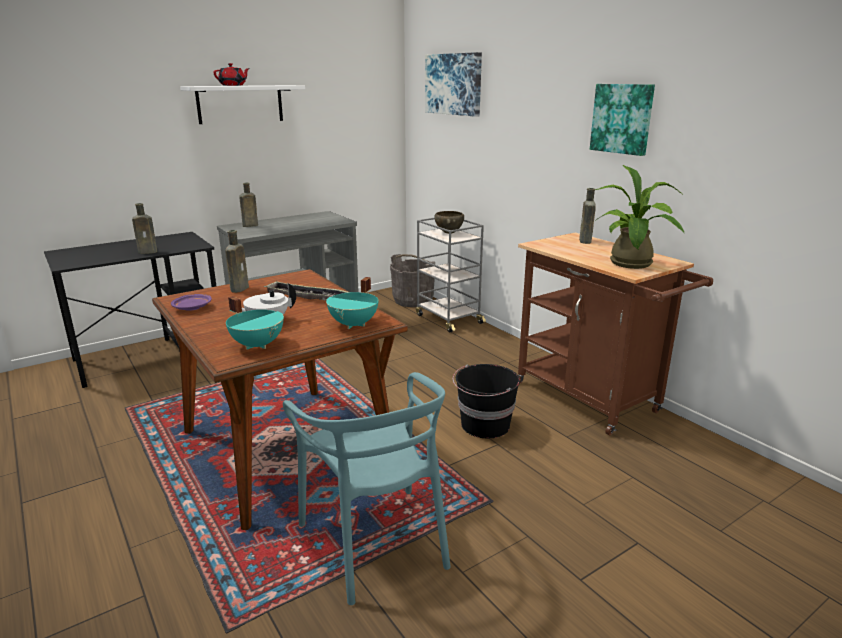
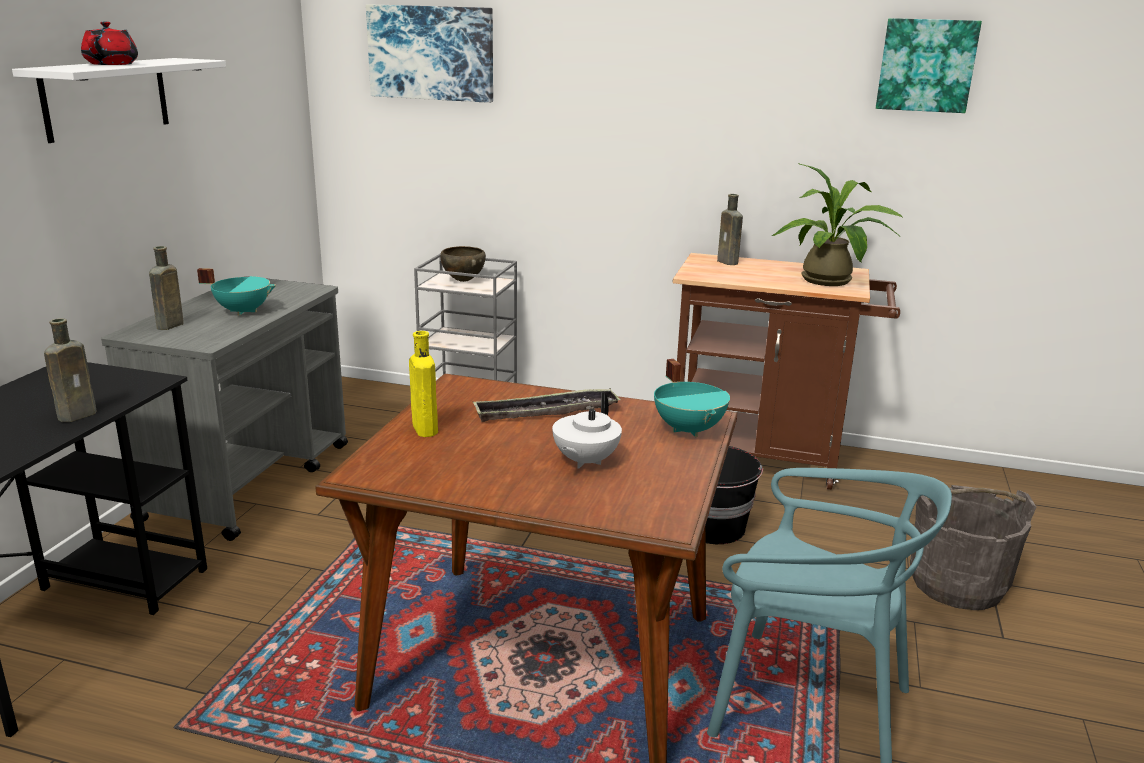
camera: 40 degrees left, 0 degrees up
(192, 308) = (431, 477): purple plate -> none
(240, 288) = (424, 428): brown bottle -> yellow bottle
(258, 344) = (650, 492): turquoise cooking pot -> turquoise cooking pot (243, 311)
(413, 300) = (382, 397): grey bucket -> grey bucket (957, 584)
(622, 118) = (753, 104): picture -> picture (926, 65)

